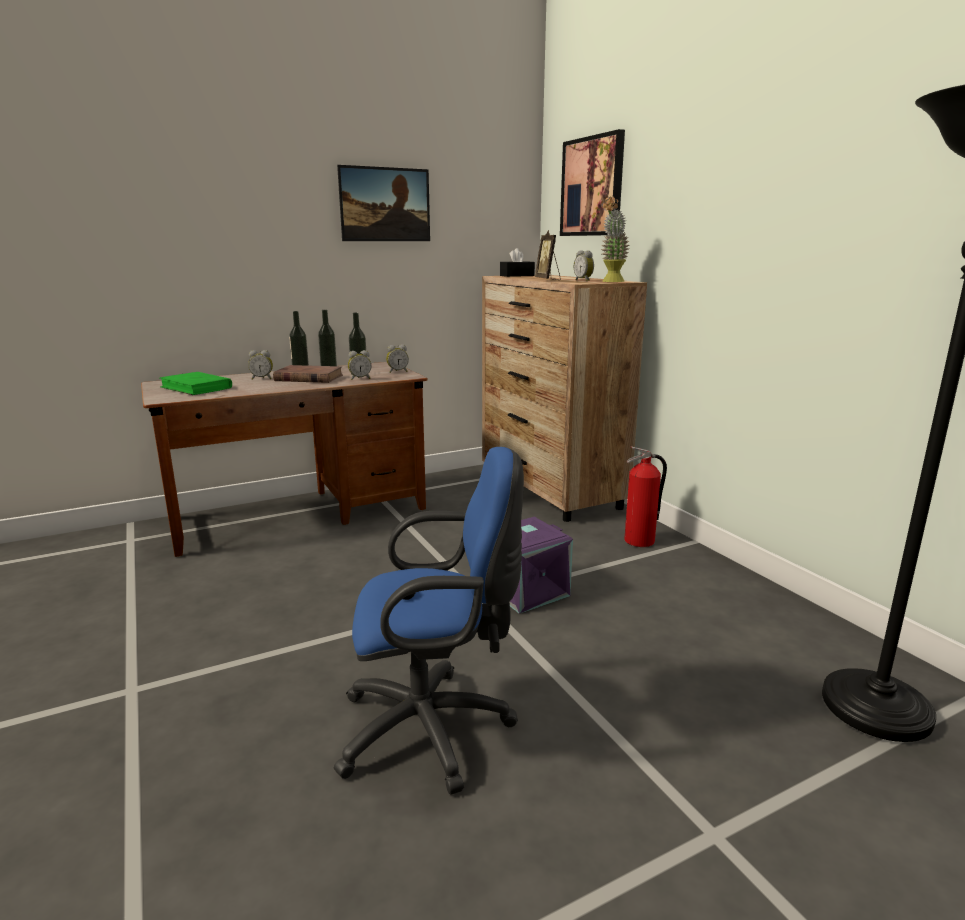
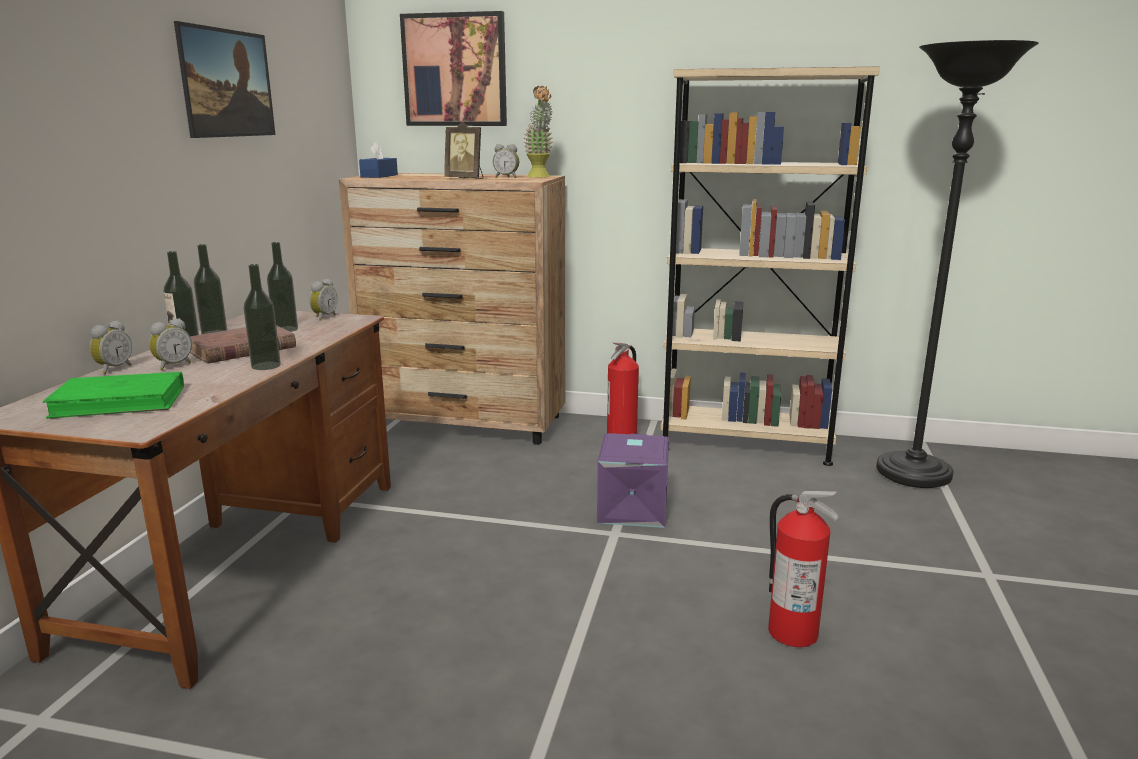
camera: 50 degrees left, 0 degrees up
(286, 388) = (266, 366): none -> bottle
(360, 379) = (314, 334): alarm clock -> alarm clock (113, 369)
(434, 729) = (792, 632): blue office chair -> fire extinguisher
(517, 276) = (379, 176): black tissue box -> blue tissue box
(738, 593) = (745, 443): none -> beige bookcase

